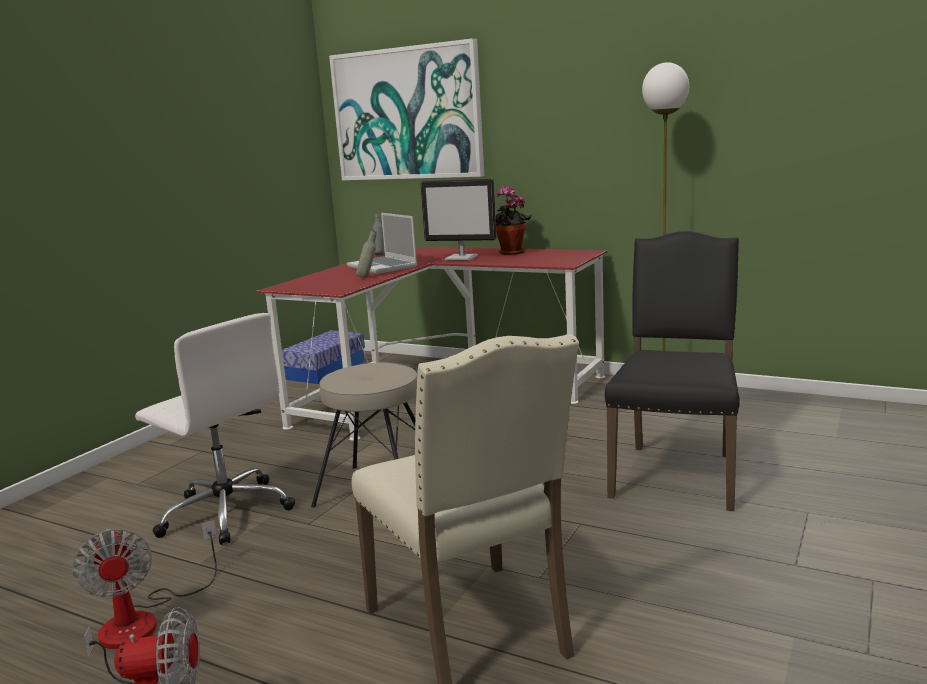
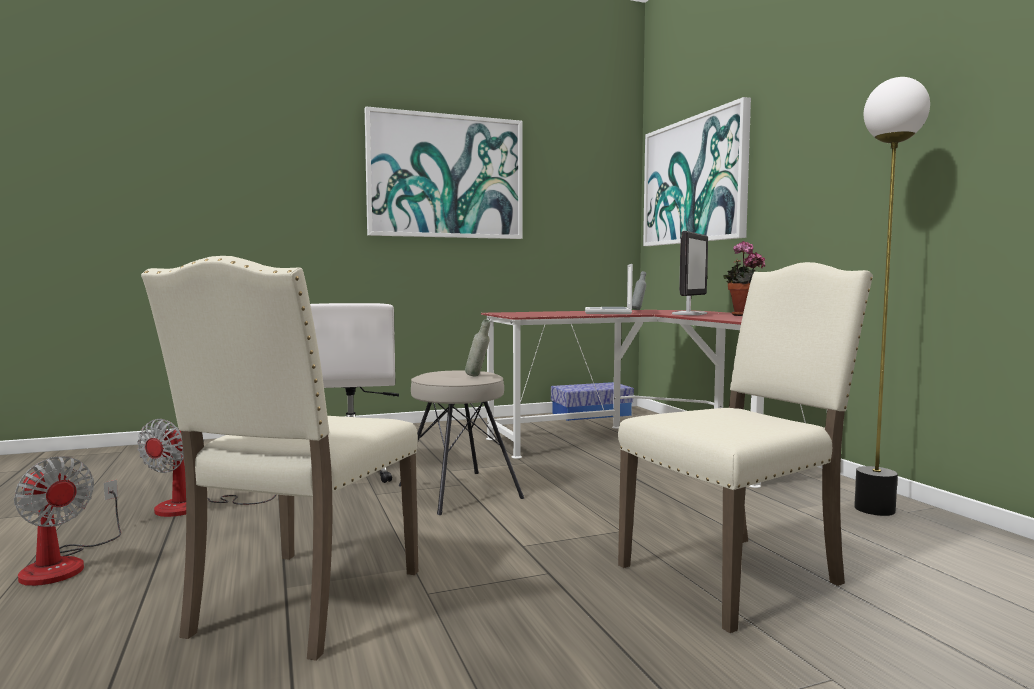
camera: 40 degrees right, 10 degrees down
(143, 120) = (446, 177): none -> picture
(368, 277) = (572, 314): grey bottle -> grey bottle (478, 376)
(462, 258) = (689, 314): monitor -> monitor turned 120 degrees counterclockwise
(676, 474) = (736, 575): black chair -> beige chair

